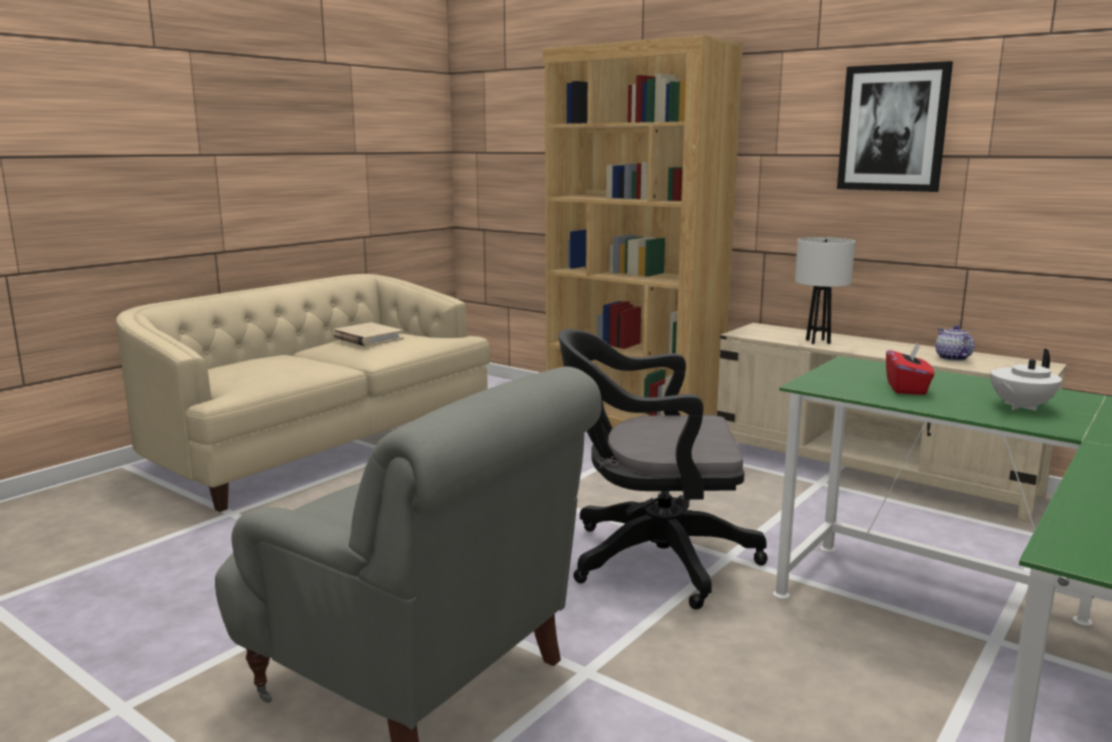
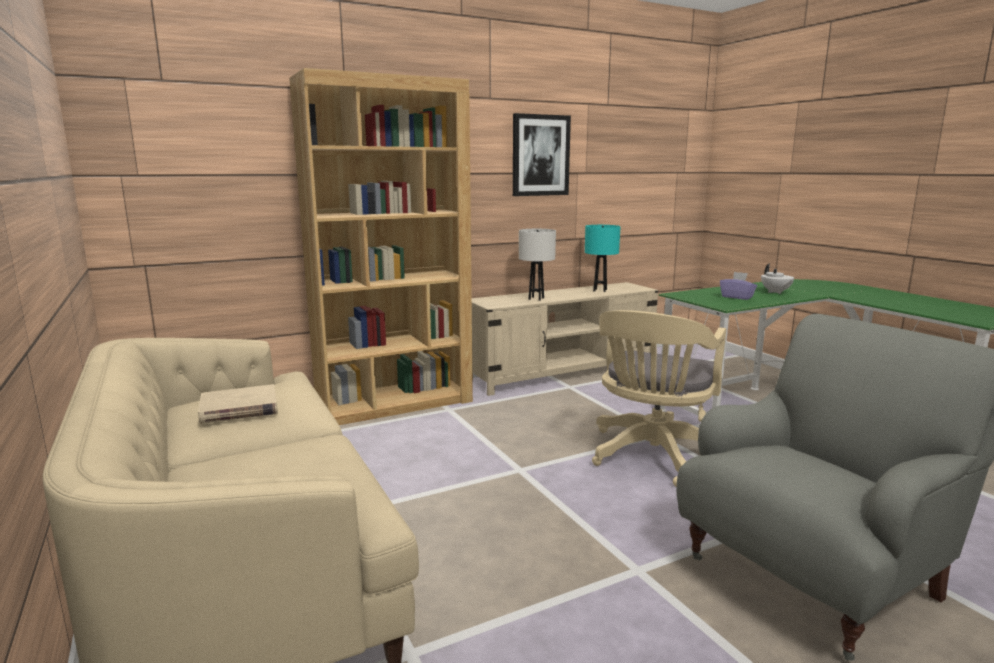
camera: 65 degrees left, 0 degrees up
(651, 559) = (652, 456): black office chair -> beige office chair
(907, 388) = (737, 297): red tissue box -> purple tissue box
(951, 358) = (600, 290): teapot -> turquoise table lamp

